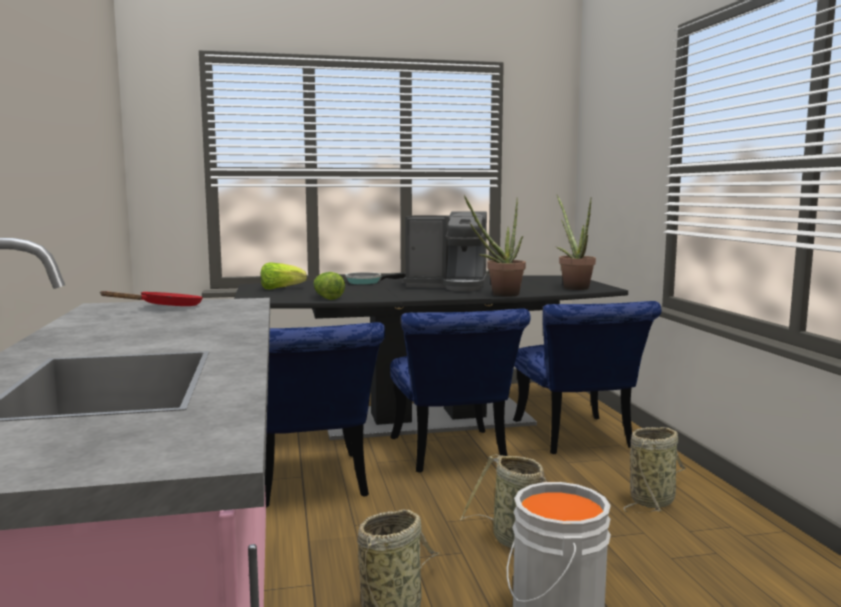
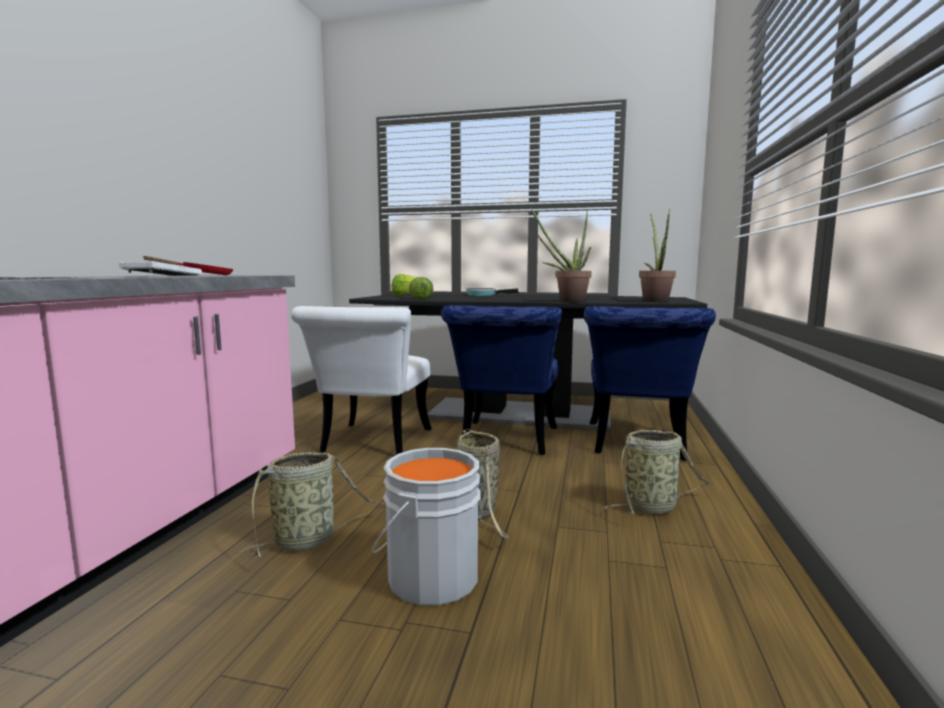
camera: 25 degrees right, 0 degrees up
(173, 322) = (164, 276): none -> white tray
(309, 485) = (371, 444): blue chair -> white chair
(448, 286) = (541, 297): coffee machine -> none

